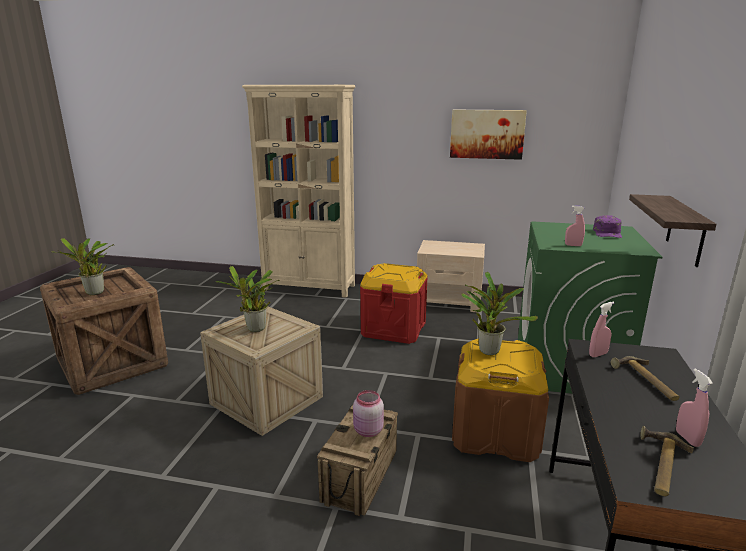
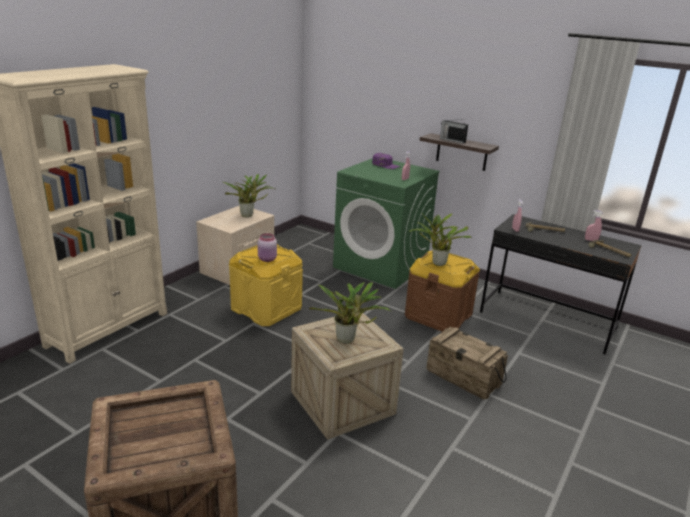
camera: 70 degrees left, 5 degrees up
(94, 294) = (173, 434): potted plant -> potted plant (248, 215)
(367, 431) = (469, 342): pink jar -> pink jar (267, 259)
(393, 329) = (266, 308): red storage box -> yellow storage box
(487, 134) = (230, 101): picture -> none
(660, 204) = (452, 140): none -> radio

